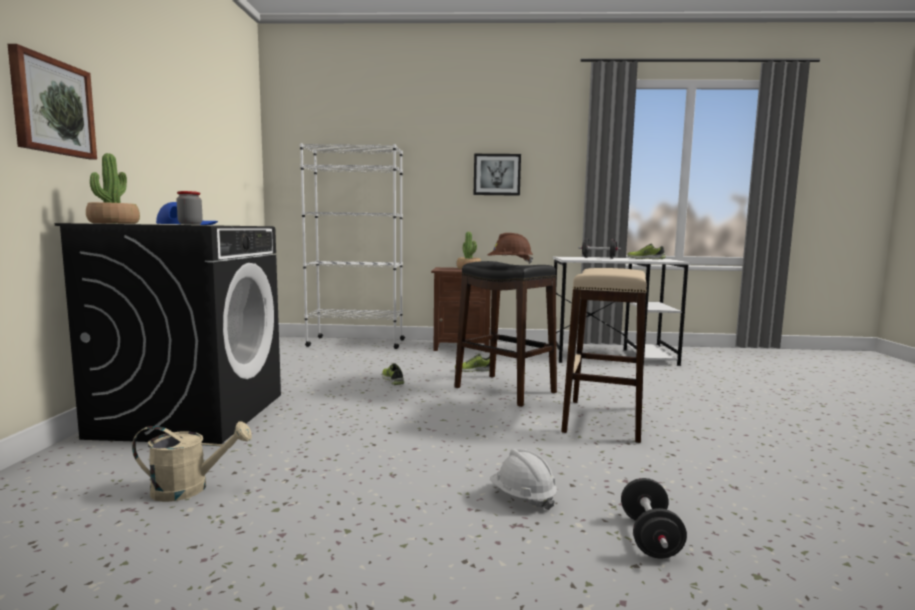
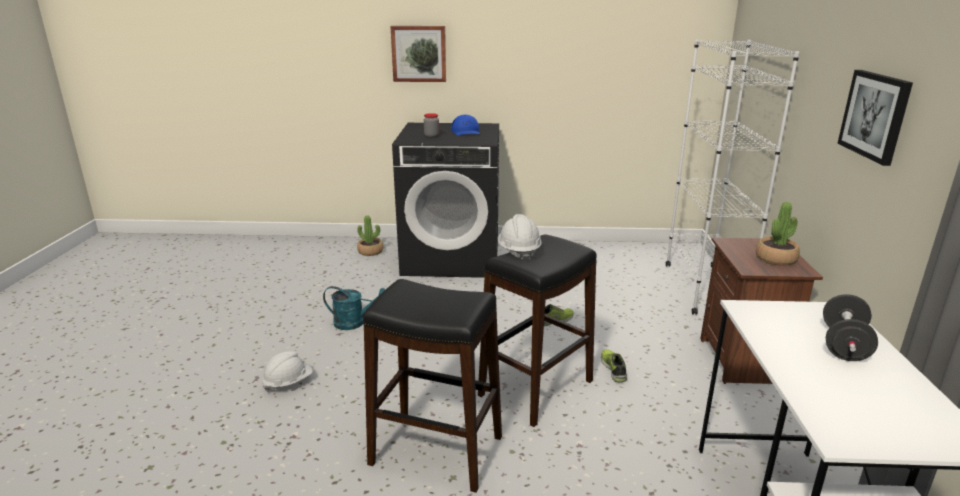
camera: 90 degrees right, 15 degrees up
(114, 223) = (421, 127): potted plant -> potted plant (370, 251)
(190, 488) = (341, 280): beige watering can -> none
(363, 466) = (355, 323): none -> turquoise watering can
(509, 264) = (519, 251): brown hard hat -> white hard hat
(603, 420) = (435, 450): beige stool -> black stool
(646, 259) = (898, 408): shoe -> none
(650, 538) = (213, 430): black dumbbell -> none

